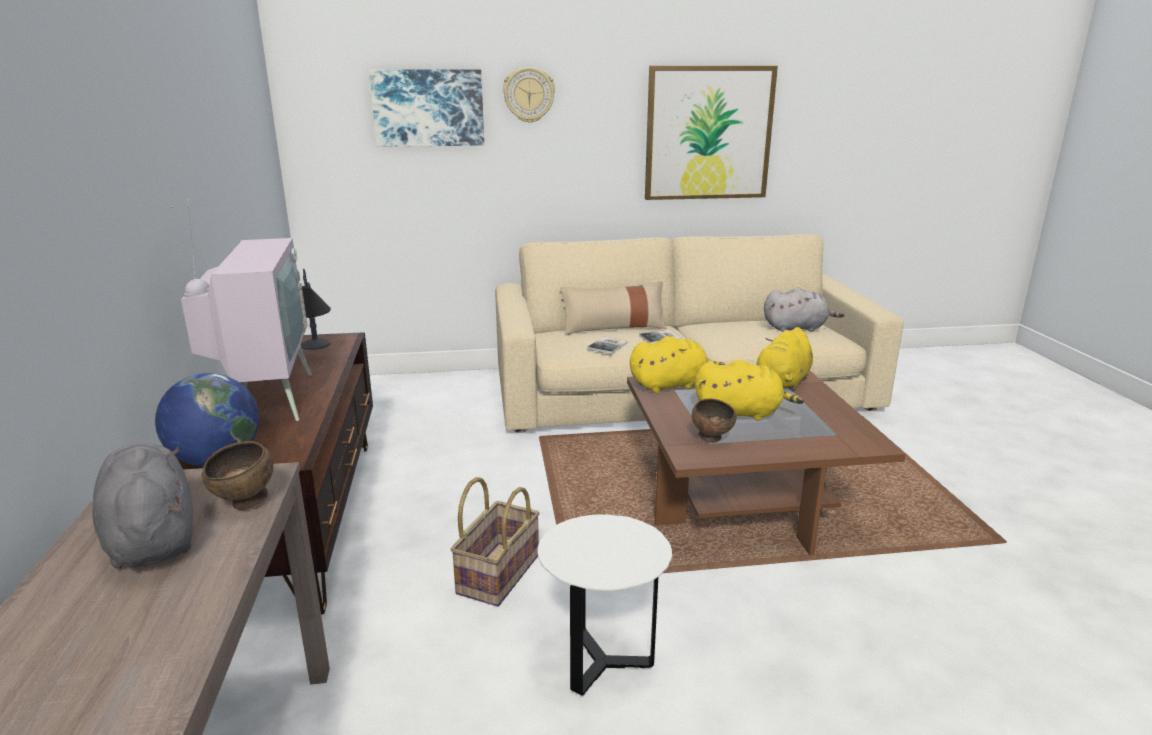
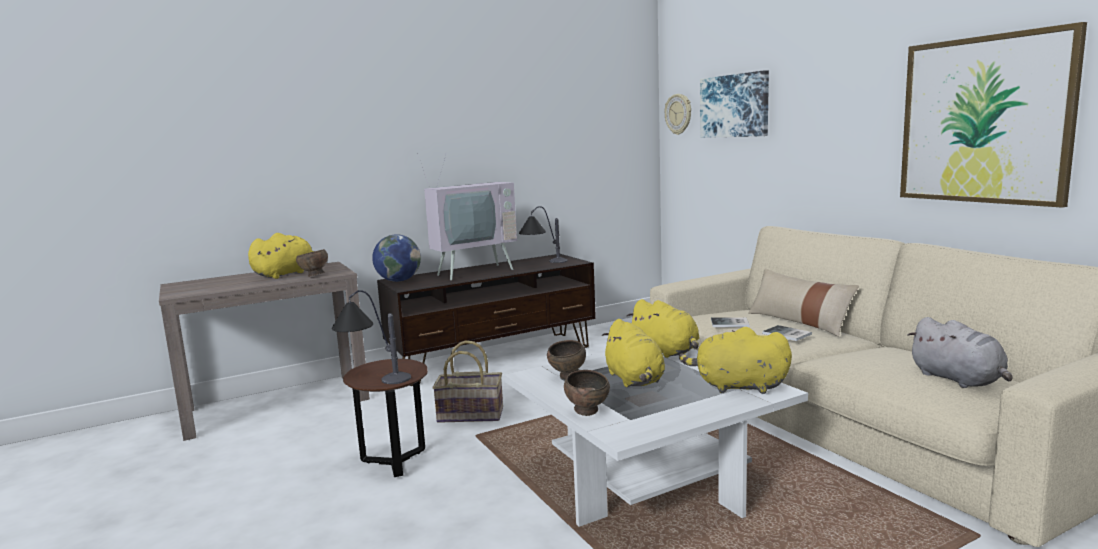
camera: 70 degrees right, 10 degrees down
(152, 538) = (286, 274): grey plush toy -> yellow plush toy
(528, 95) = (802, 89): wall clock -> wall clock (678, 114)
(602, 663) = (395, 463): white side table -> brown side table
(610, 561) = (371, 376): none -> table lamp
(742, 501) = (648, 481): brown coffee table -> white coffee table
(815, 448) = (588, 412): none -> brown bowl

